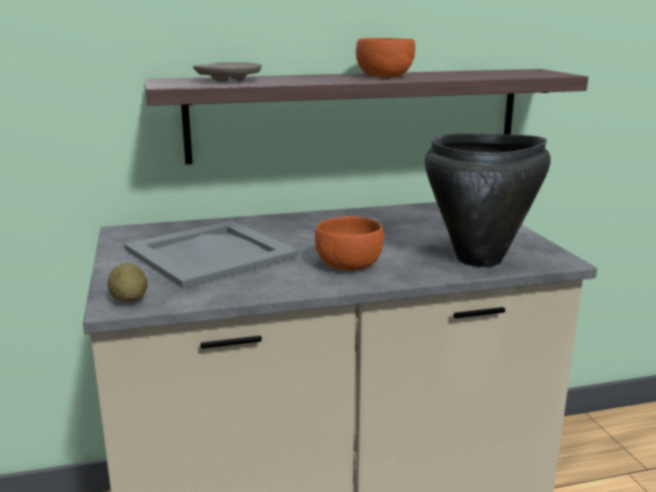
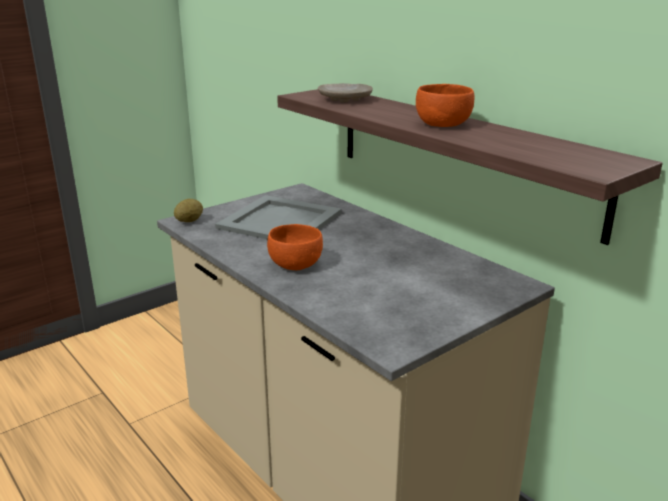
camera: 65 degrees right, 5 degrees up
(480, 259) = (355, 311): black cooking pot -> none

